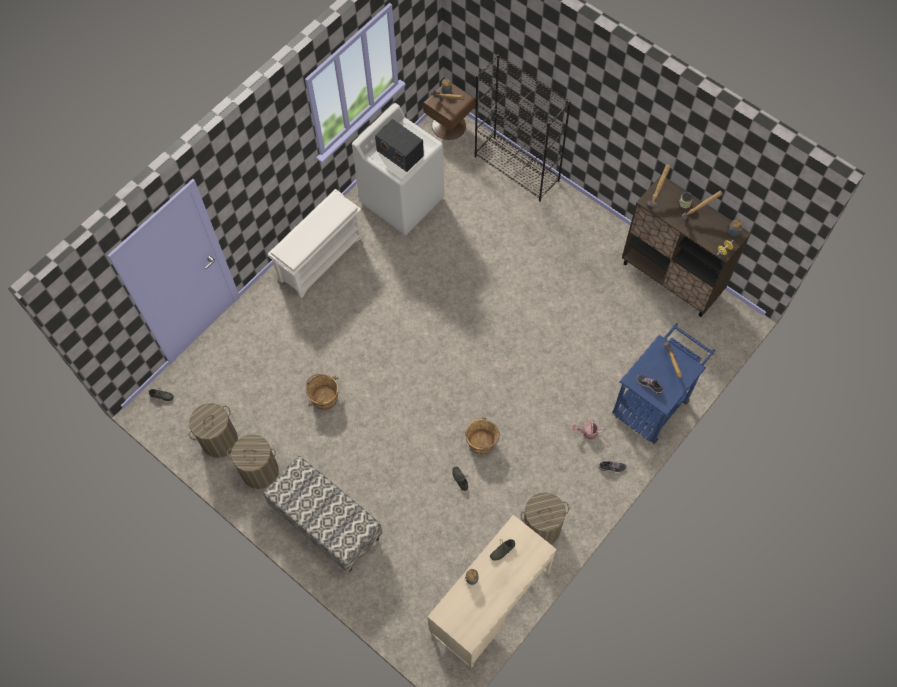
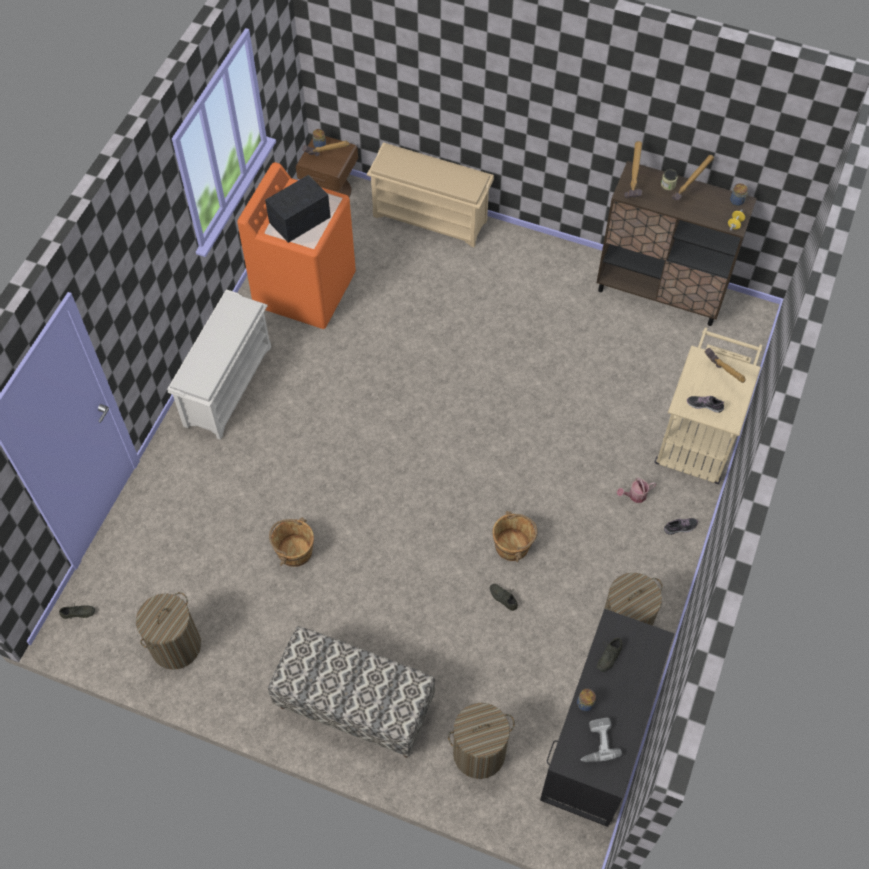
camera: 20 degrees left, 5 degrees down
(260, 471) = (244, 668): laundry basket -> laundry basket (479, 753)
(400, 153) = (300, 219): radio -> radio turned 120 degrees clockwise
(402, 200) = (305, 289): white washing machine -> orange washing machine
(468, 609) = (596, 742): none -> power drill
(490, 602) = (598, 736): beige desk -> black desk
(517, 169) = (431, 218): black bookcase -> beige shoe rack
(654, 402) = (698, 436): blue cart -> beige cart

